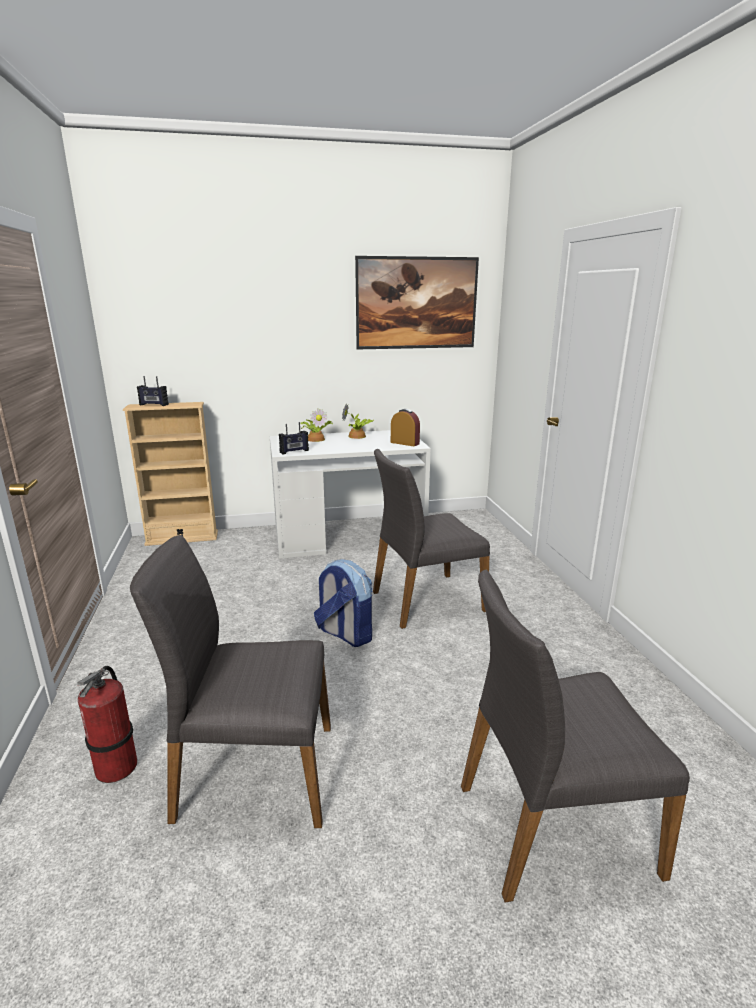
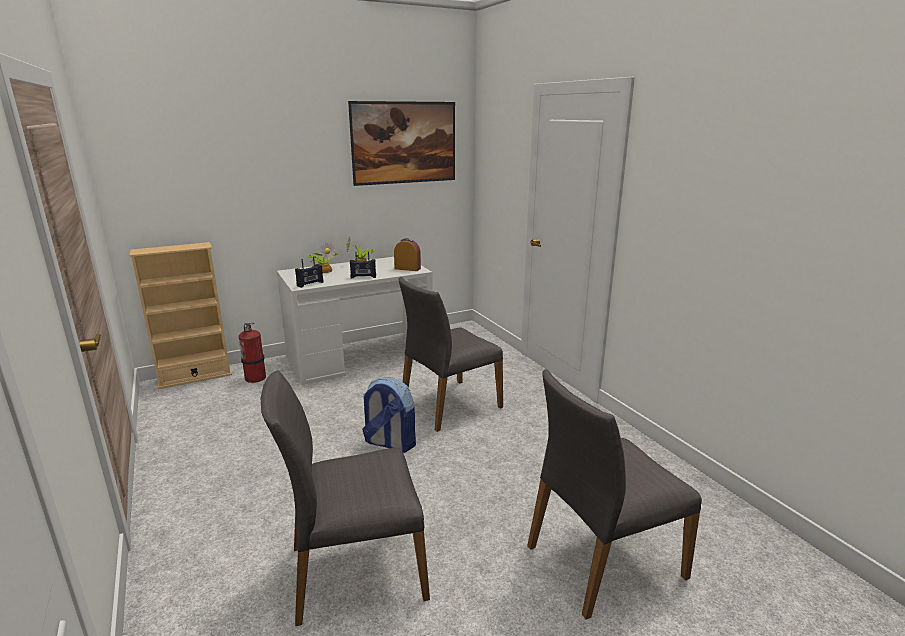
camera: 15 degrees left, 0 degrees up
(117, 767) = (225, 591): fire extinguisher -> fire extinguisher (256, 378)
(153, 405) = (160, 248): radio -> radio (363, 277)

